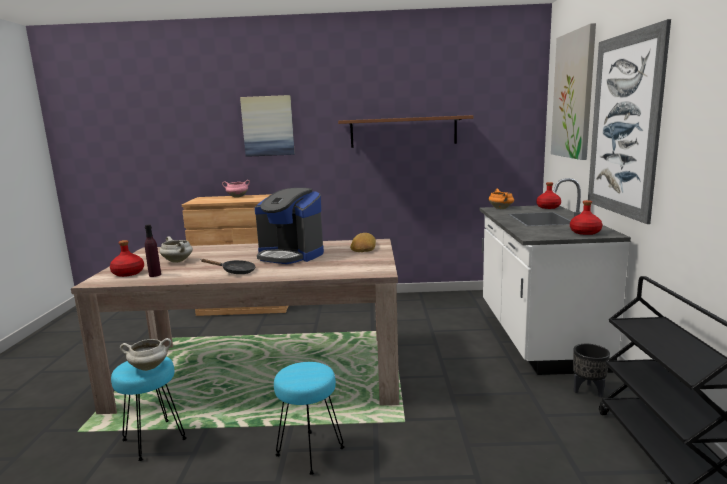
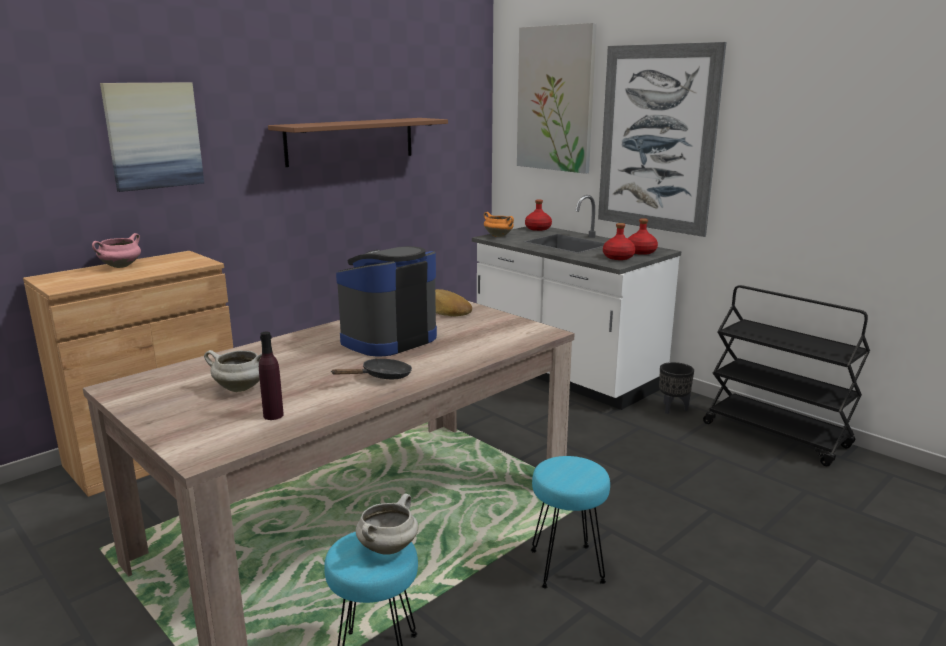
camera: 45 degrees left, 5 degrees up
(128, 273) = (216, 427): red bottle -> red bottle (618, 257)
(290, 255) = (387, 339): coffee machine -> coffee machine turned 150 degrees clockwise

